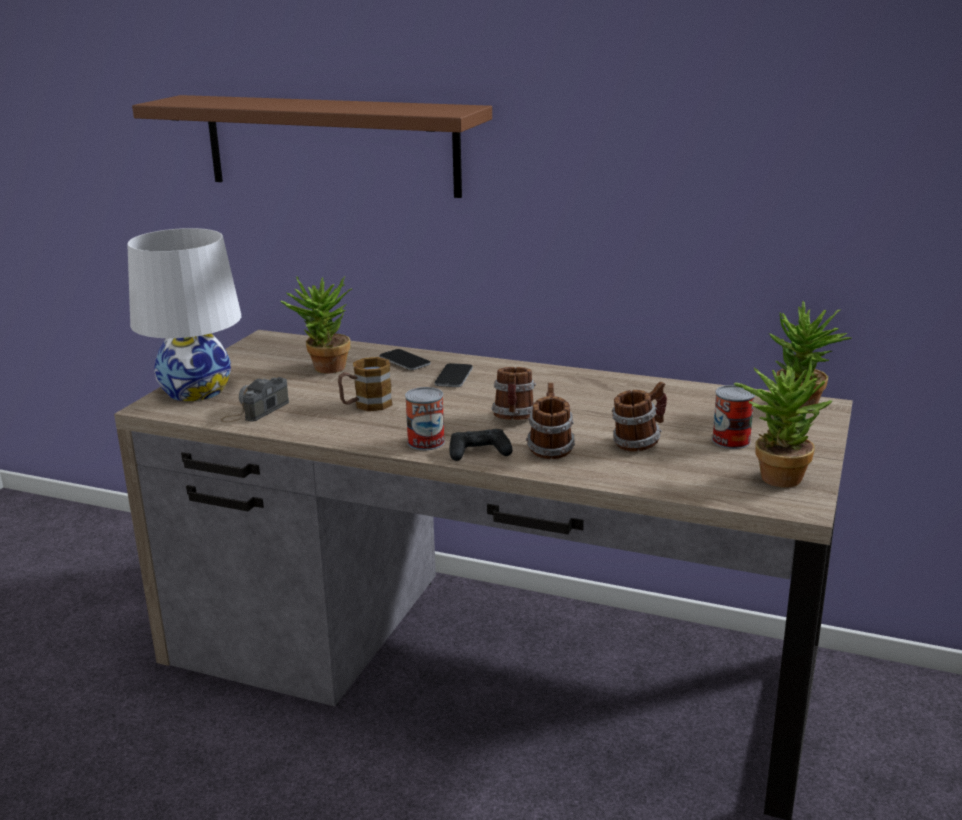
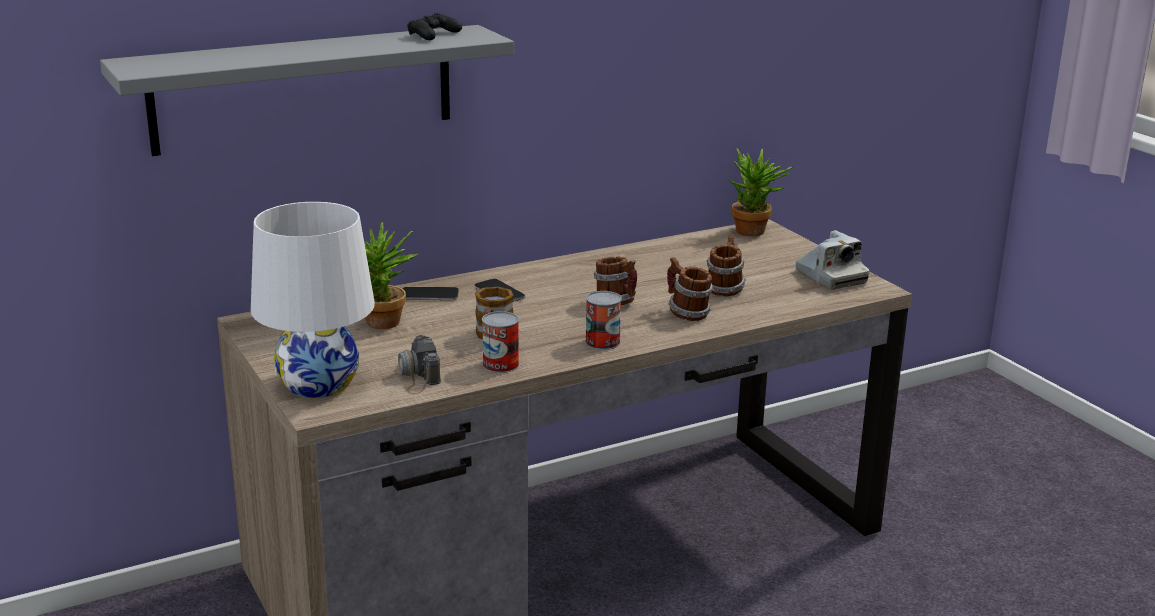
camera: 50 degrees left, 0 degrees up
(330, 145) = (304, 89): brown shelf -> grey shelf
(479, 452) = (651, 334): black game controller -> black game controller (433, 35)
(731, 440) = (766, 267): can -> can (500, 365)
(775, 474) = (830, 277): potted plant -> camera

